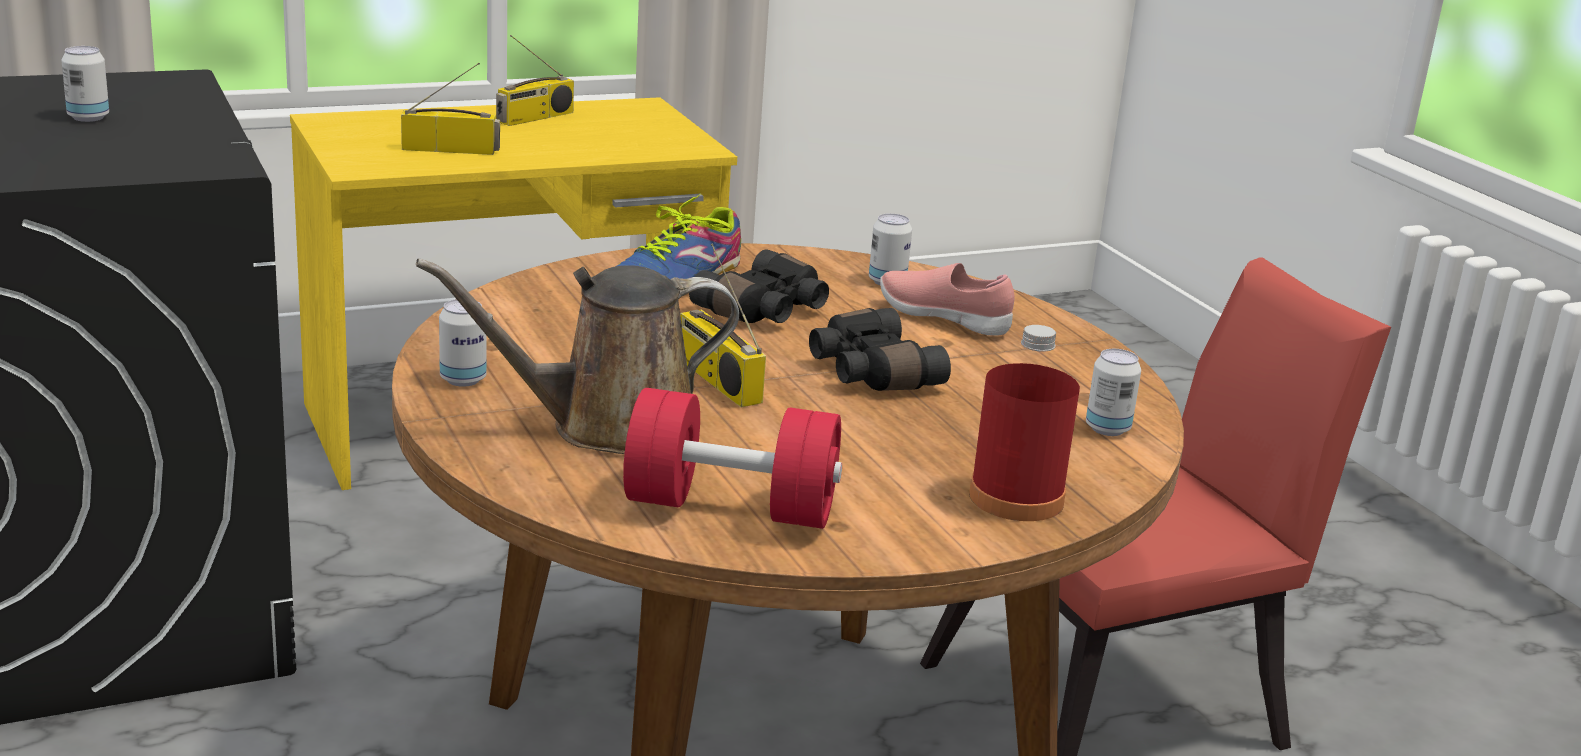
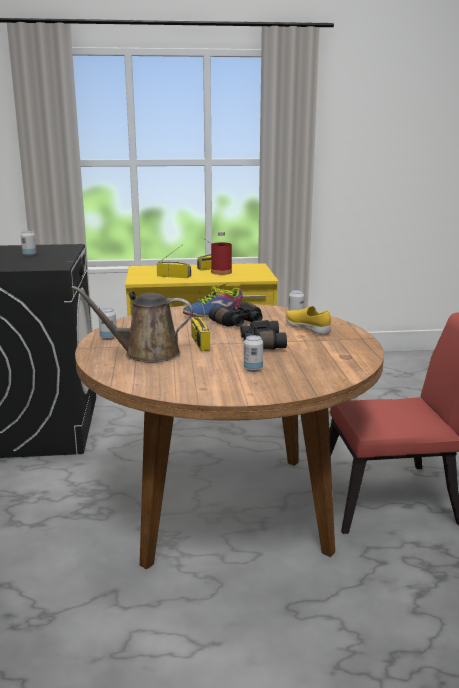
camera: 20 degrees right, 5 degrees down
(731, 508) = (167, 380): red dumbbell -> none
(944, 319) = (308, 329): pink shoe -> yellow shoe
(1016, 498) = (283, 385): red bottle -> red bottle (221, 272)
(1107, 429) = (344, 366): can -> can (253, 369)

